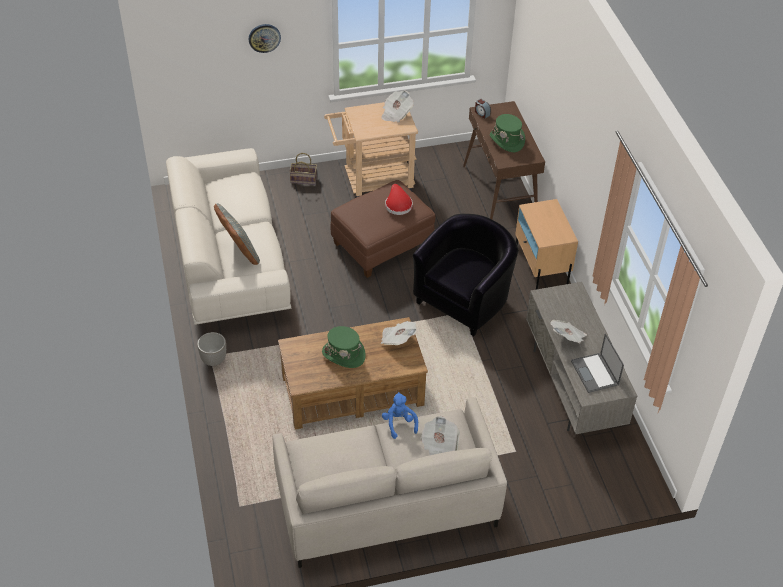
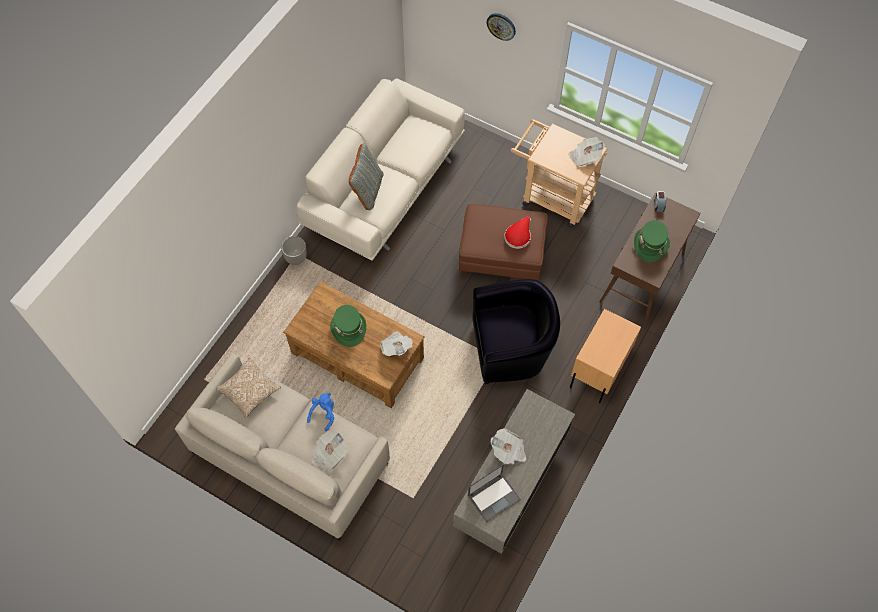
camera: 45 degrees right, 15 degrees up
(304, 179) = (505, 157): basket -> none
(318, 455) = (249, 391): none -> pillow
(595, 373) = (494, 497): laptop -> laptop turned 150 degrees counterclockwise

